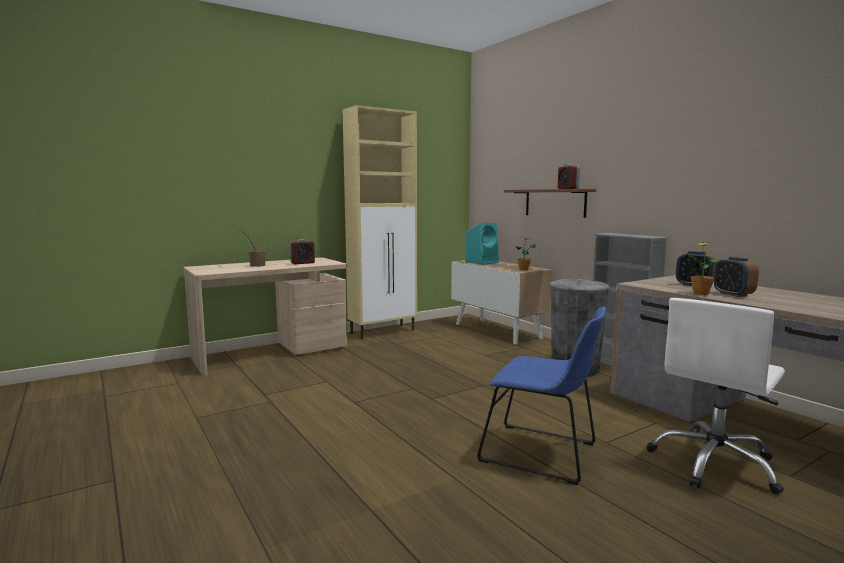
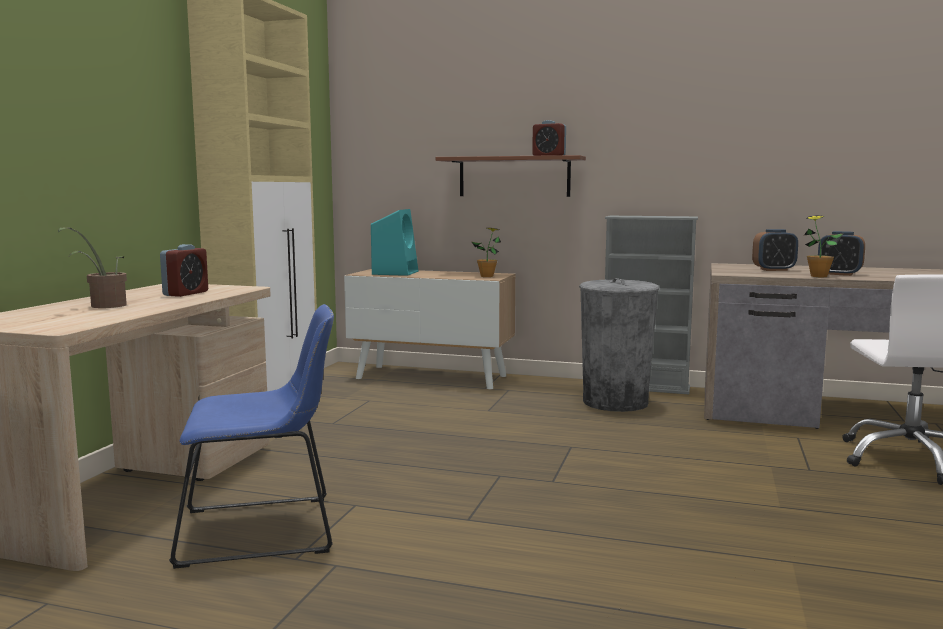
camera: 40 degrees left, 0 degrees up
(543, 454) = (794, 501): blue chair -> blue chair (265, 530)

